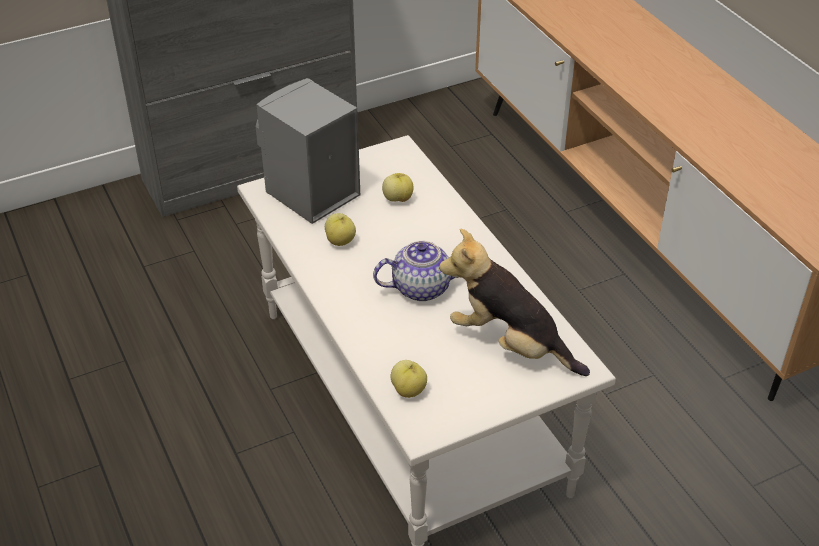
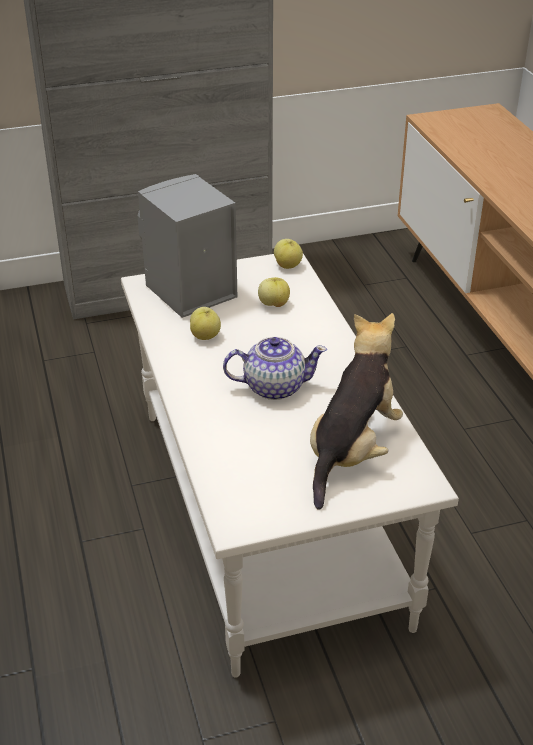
camera: 10 degrees right, 5 degrees down
(409, 390) = (233, 482): apple -> apple (288, 265)
(510, 344) = (352, 451): plush toy -> plush toy turned 75 degrees clockwise

